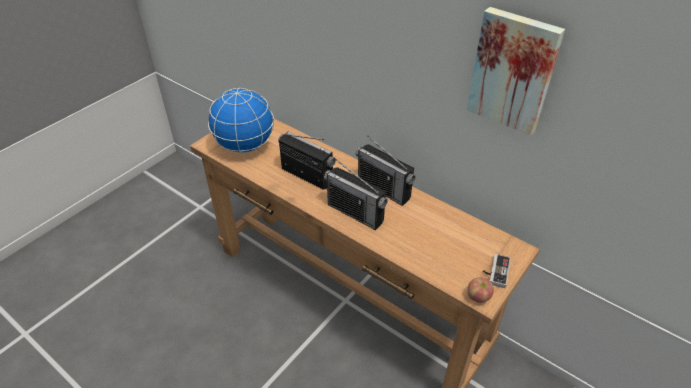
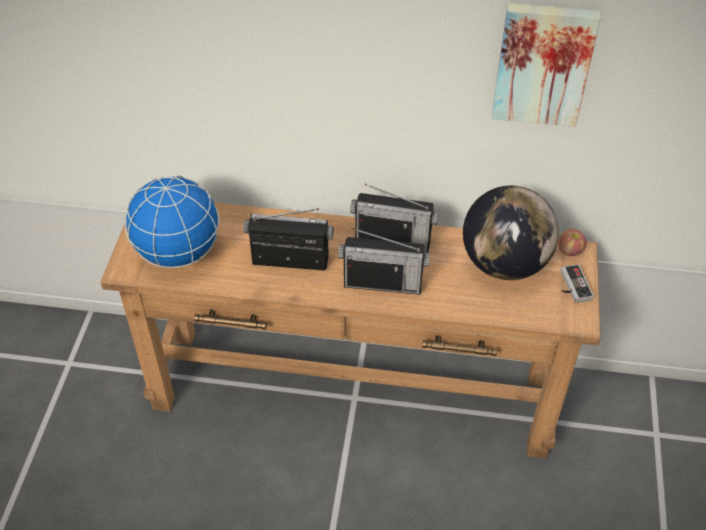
camera: 30 degrees left, 5 degrees up
(453, 235) = (504, 264): none -> globe
(478, 297) = (574, 321): apple -> apple (570, 251)

